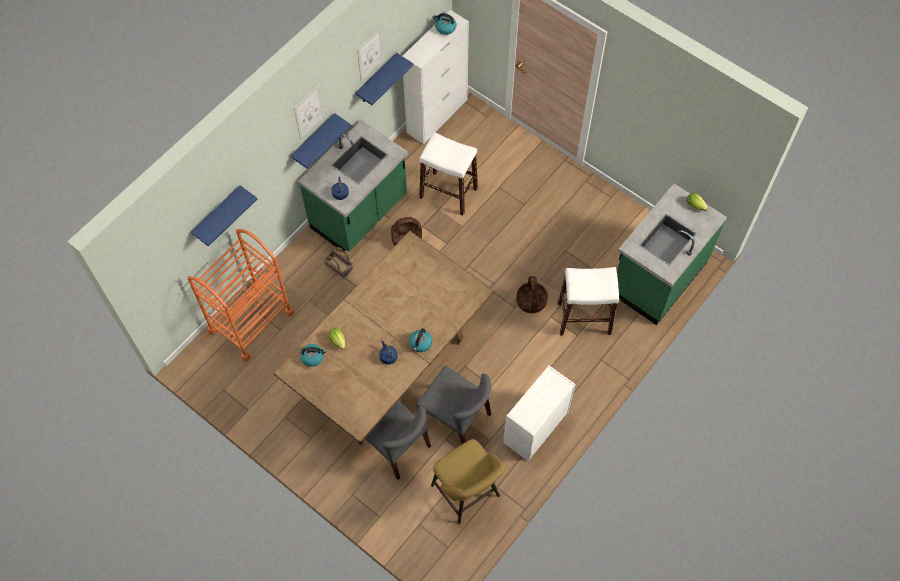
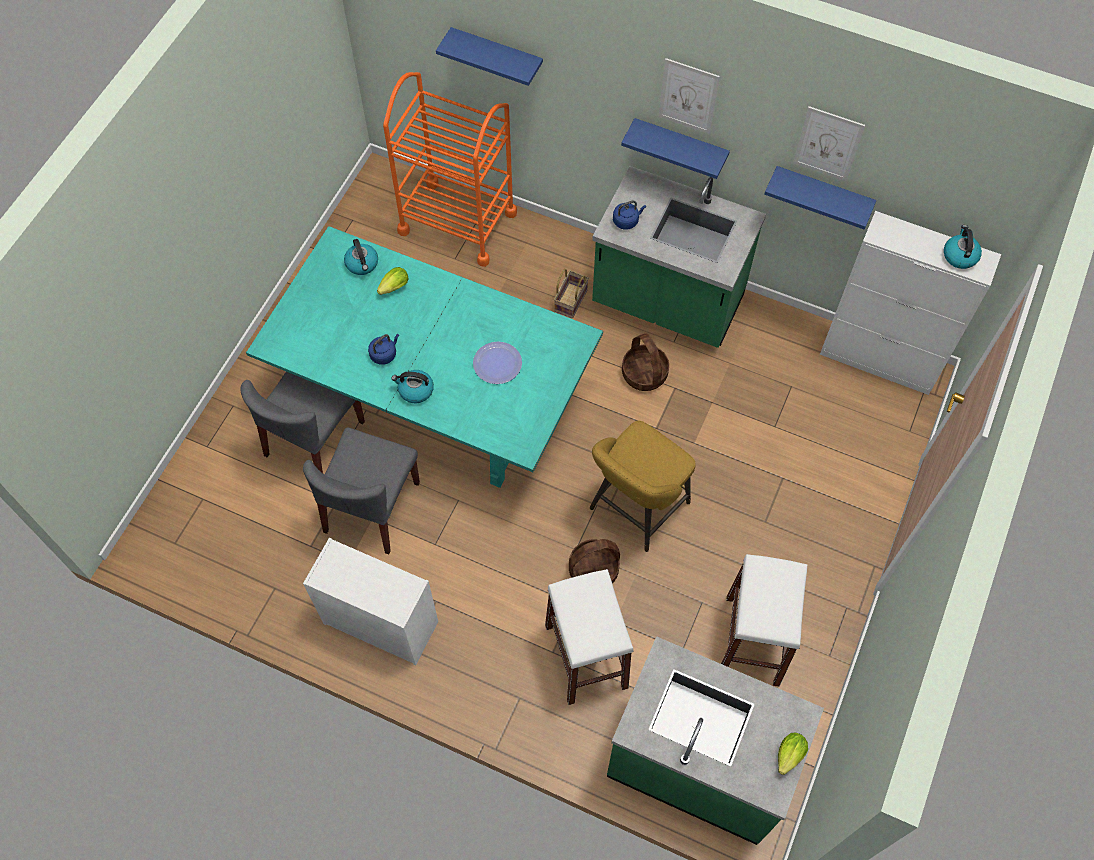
camera: 75 degrees right, 0 degrees up
(389, 365) = (434, 402): brown dining table -> turquoise dining table
(415, 293) = (497, 363): none -> plate
(448, 193) = (745, 409): white stool -> white stool (752, 640)
(467, 494) = (258, 551): yellow stool -> yellow stool (636, 509)

